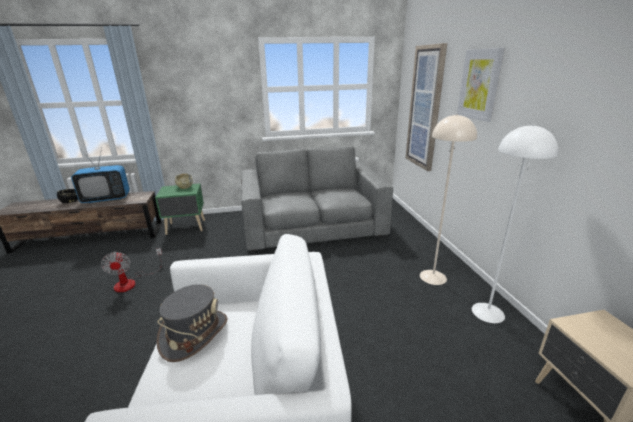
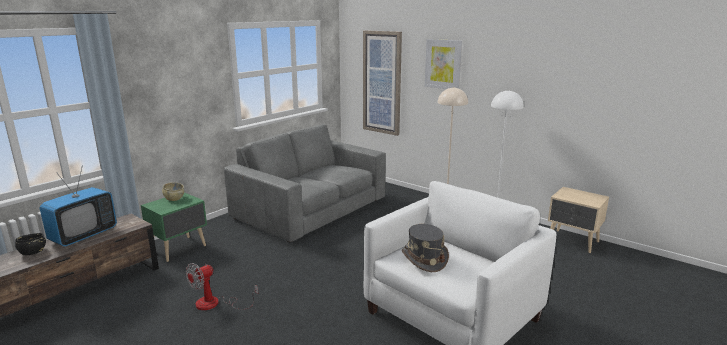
camera: 40 degrees left, 5 degrees down
(132, 282) = (215, 304): fan -> fan turned 105 degrees clockwise

